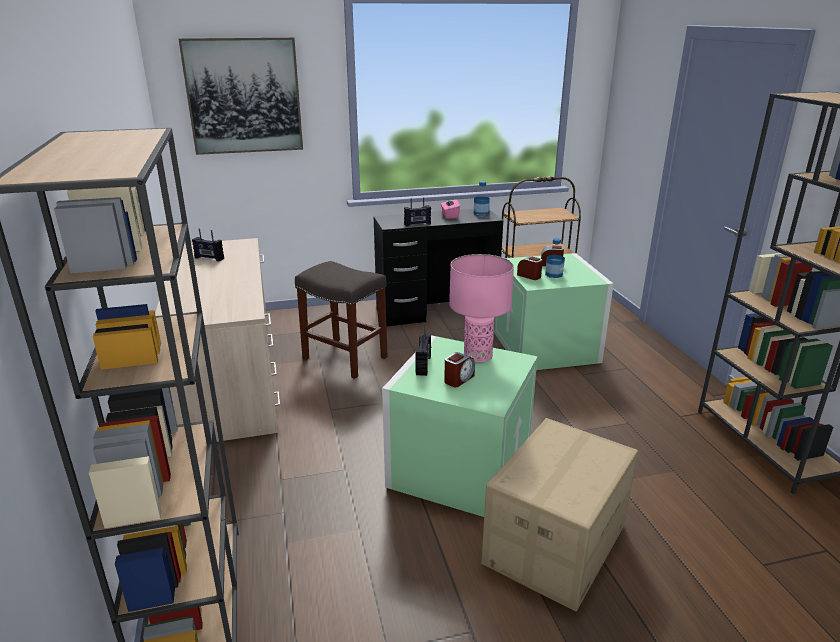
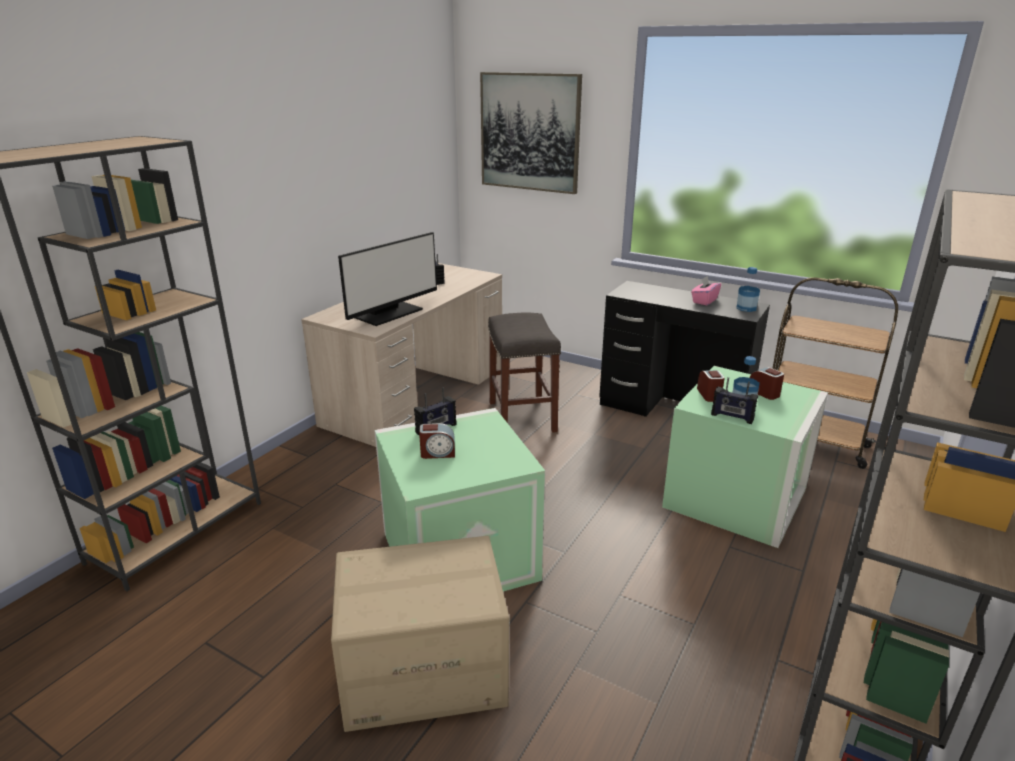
camera: 45 degrees right, 0 degrees up
(232, 297) = (389, 313): none -> monitor
(417, 224) = (650, 300): radio -> radio (732, 417)
(478, 355) = (495, 442): pink table lamp -> none

